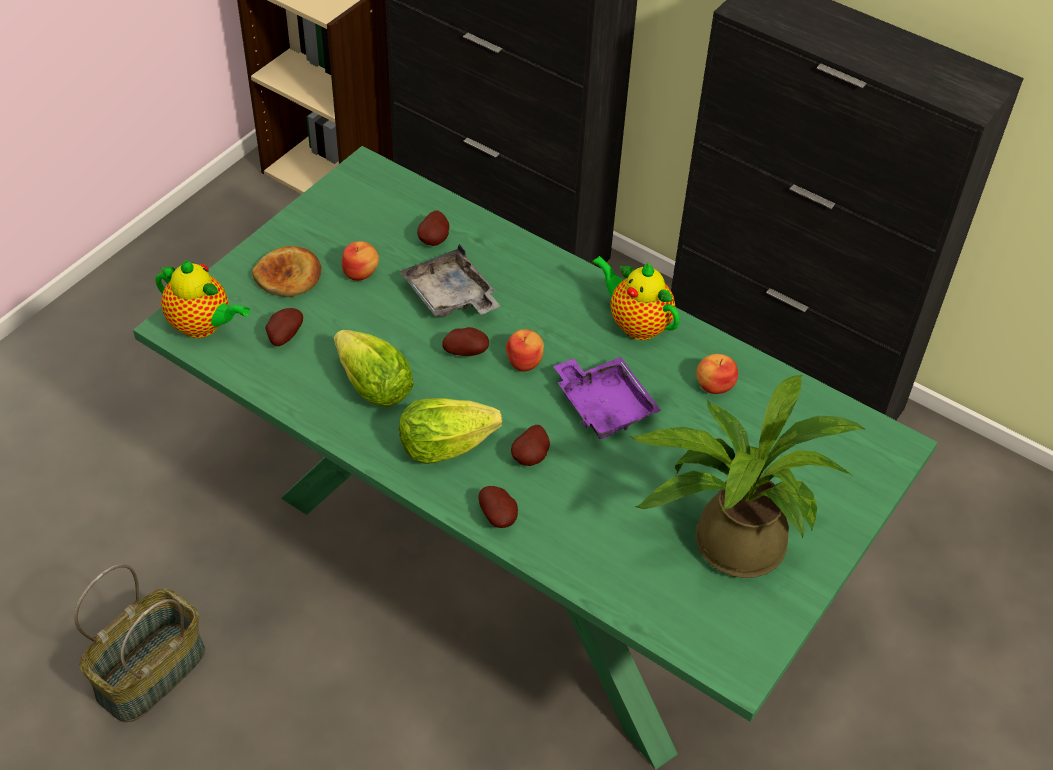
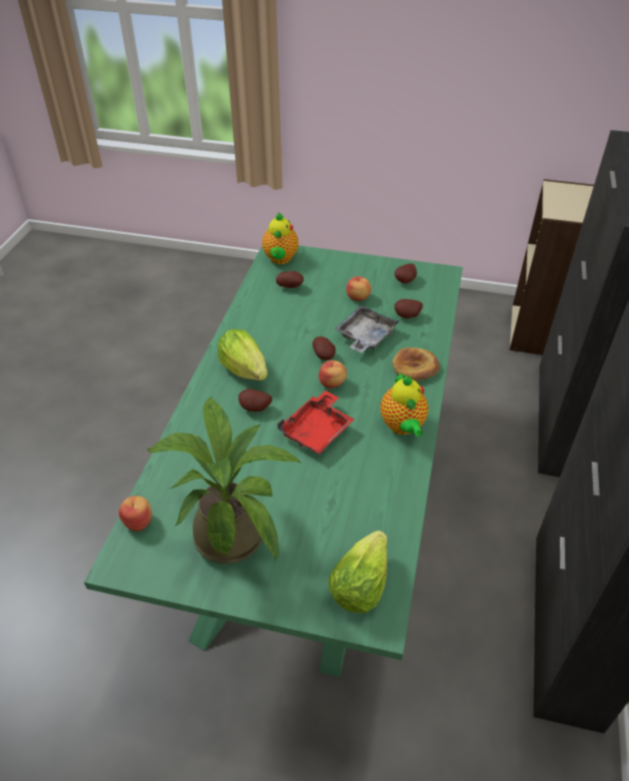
camera: 70 degrees right, 5 degrees down
(150, 671) = (171, 391): basket -> none
(288, 276) = (336, 274): bread -> bread (414, 367)
(374, 387) = (273, 329): lettuce -> lettuce (359, 586)
(499, 517) = (200, 408): potato -> potato (406, 281)
(604, 405) = (317, 431): purple tray -> red tray
(636, 323) = (403, 427): teapot -> teapot turned 150 degrees clockwise
(714, 385) = (372, 485): apple -> apple (138, 521)

